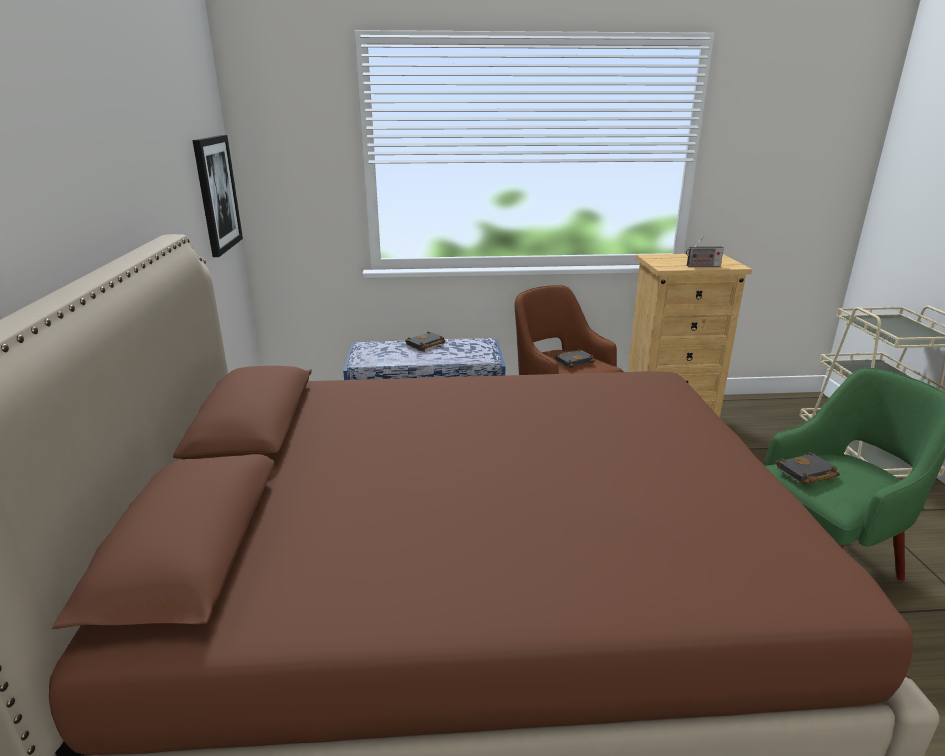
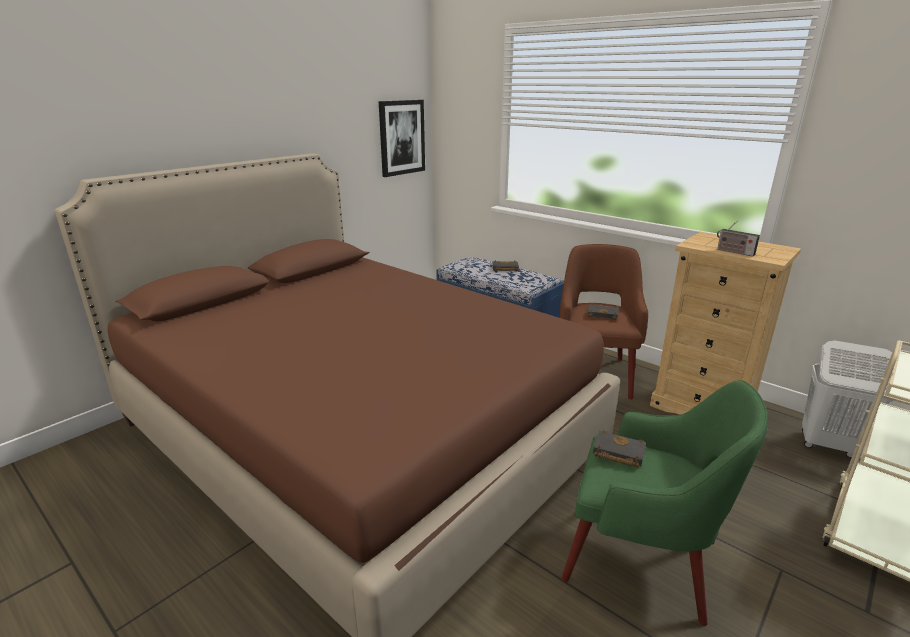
camera: 45 degrees right, 0 degrees up
(761, 412) = (827, 445): none -> white laundry basket

